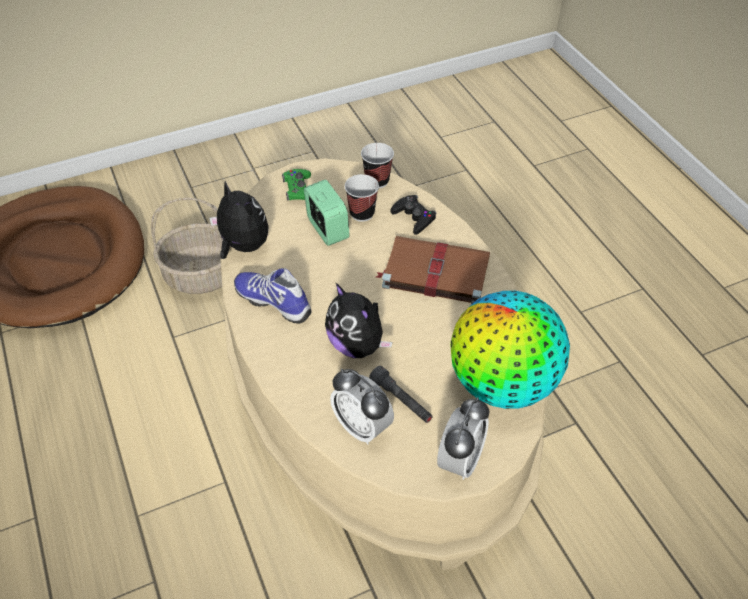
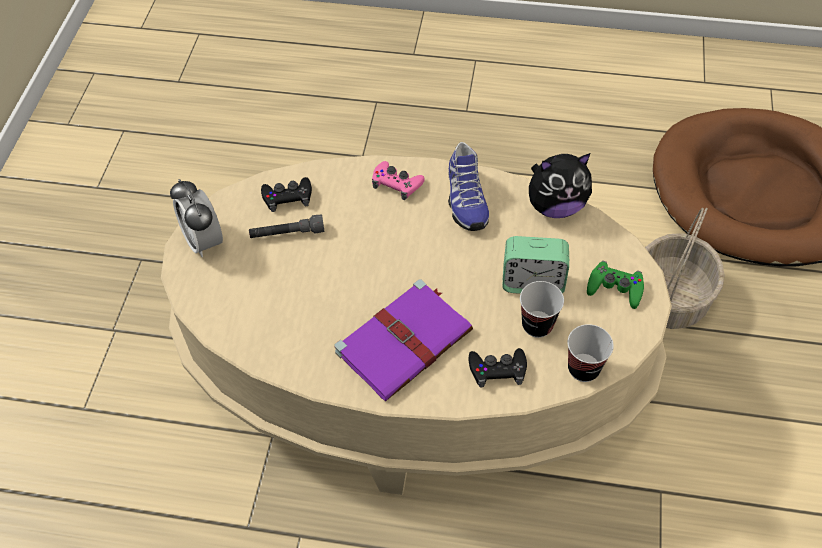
camera: 125 degrees right, 5 degrees up
(274, 301) = (465, 200): shoe -> shoe turned 105 degrees clockwise
(288, 354) = (397, 183): none -> pink game controller
(357, 345) = (367, 234): plush toy -> none
(362, 426) = (287, 197): alarm clock -> black game controller
(434, 272) = (405, 340): brown book -> purple book
(502, 383) = (239, 313): globe -> none

